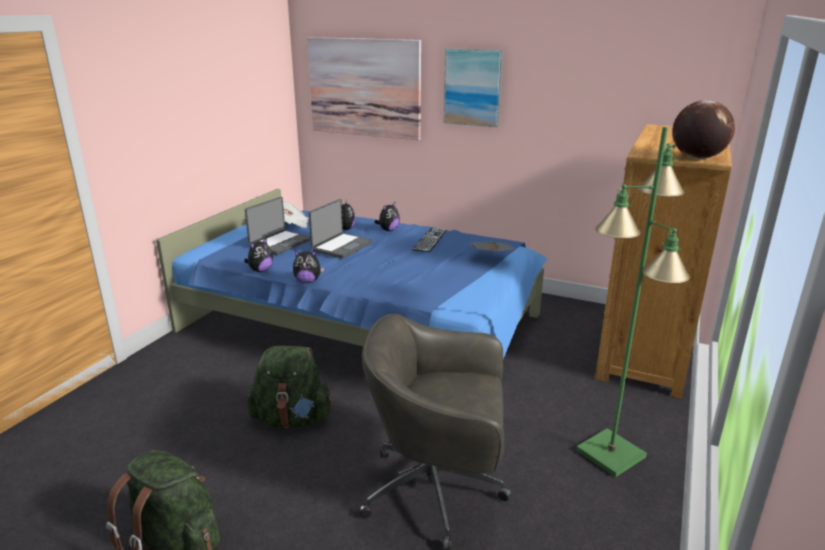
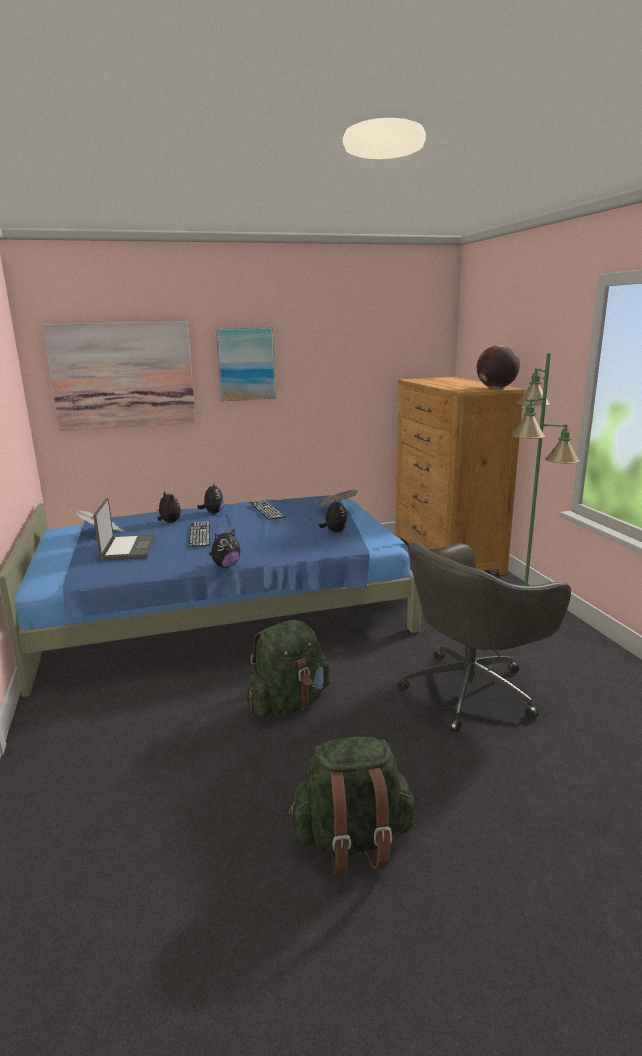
camera: 40 degrees left, 5 degrees down
(260, 270) = (158, 573): plush toy -> plush toy (334, 531)
(341, 246) = (200, 534): laptop -> keyboard

